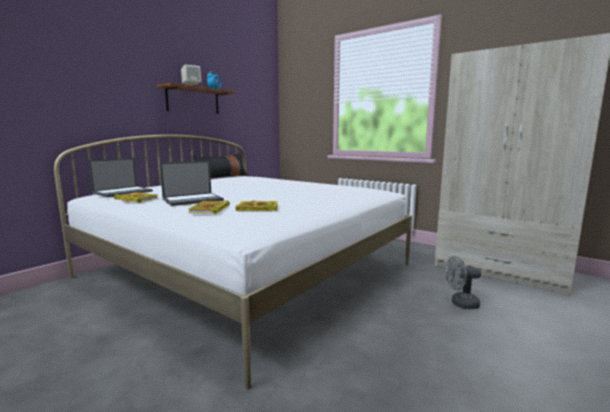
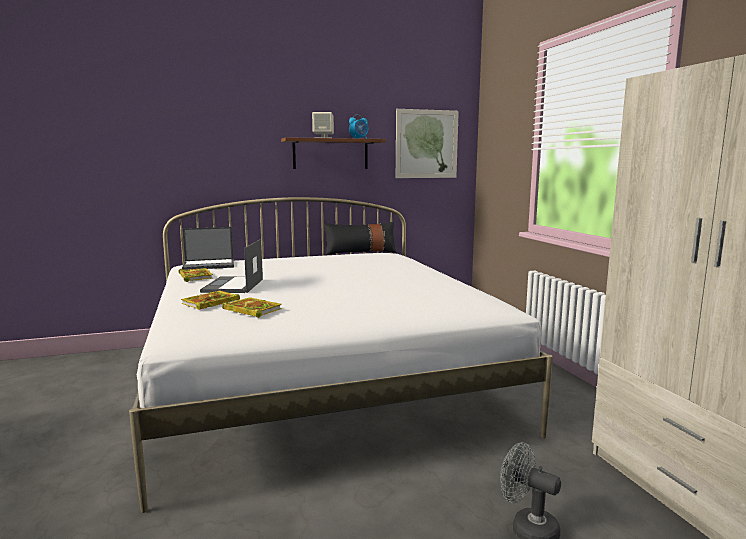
camera: 35 degrees right, 0 degrees up
(193, 200) = (233, 286): laptop -> laptop turned 90 degrees clockwise
(252, 98) = (426, 144): none -> picture

